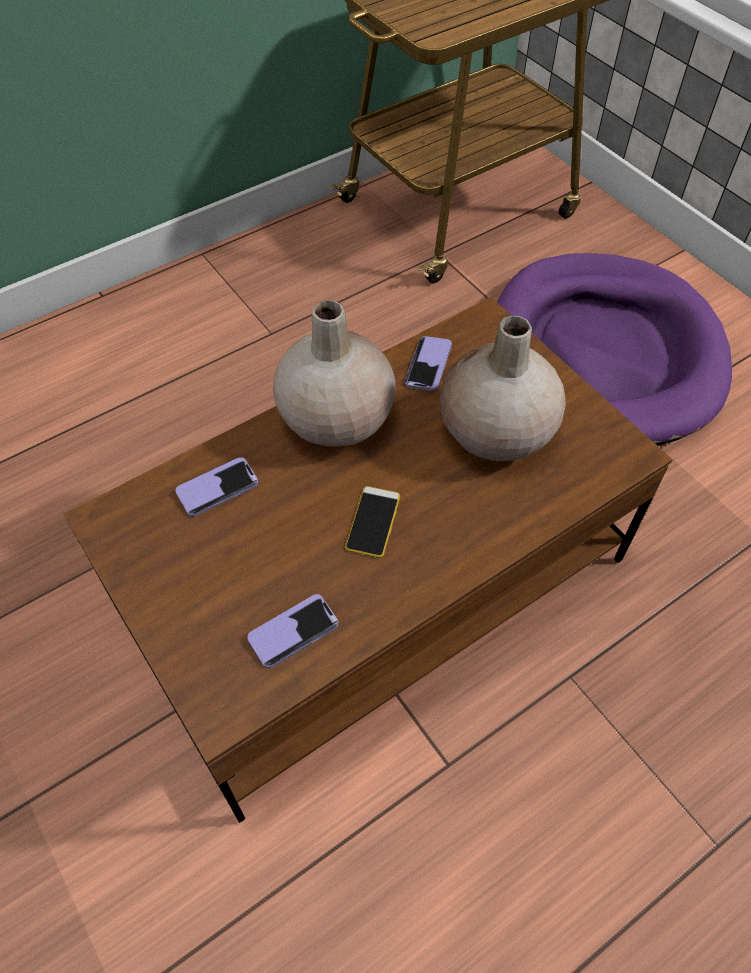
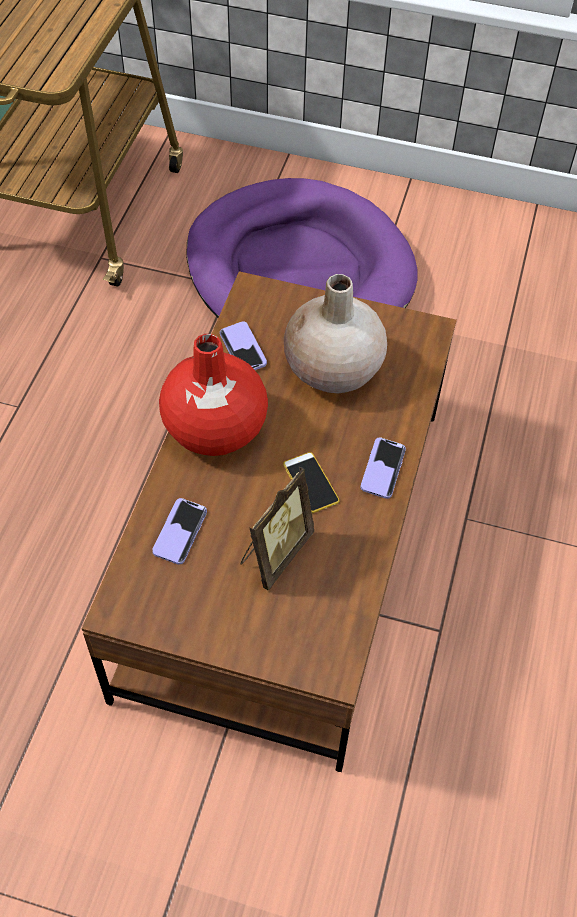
camera: 40 degrees left, 0 degrees up
(277, 563) = (274, 553): none -> picture frame
(293, 632) = (329, 588): phone -> phone (383, 469)
(334, 418) = (214, 429): beige vase -> red vase

